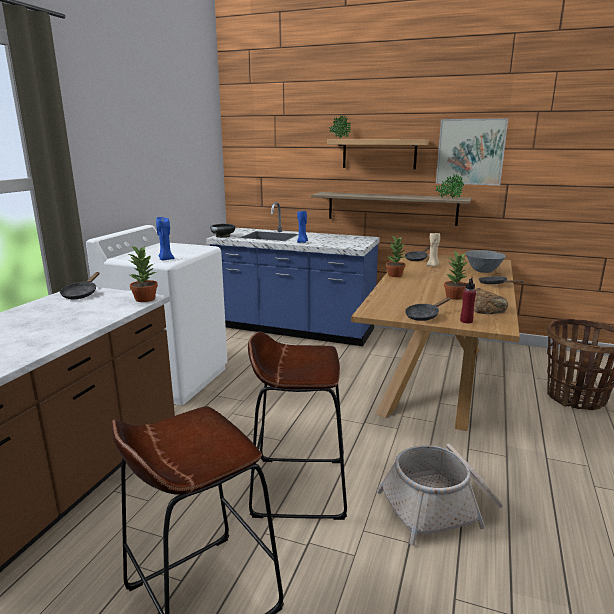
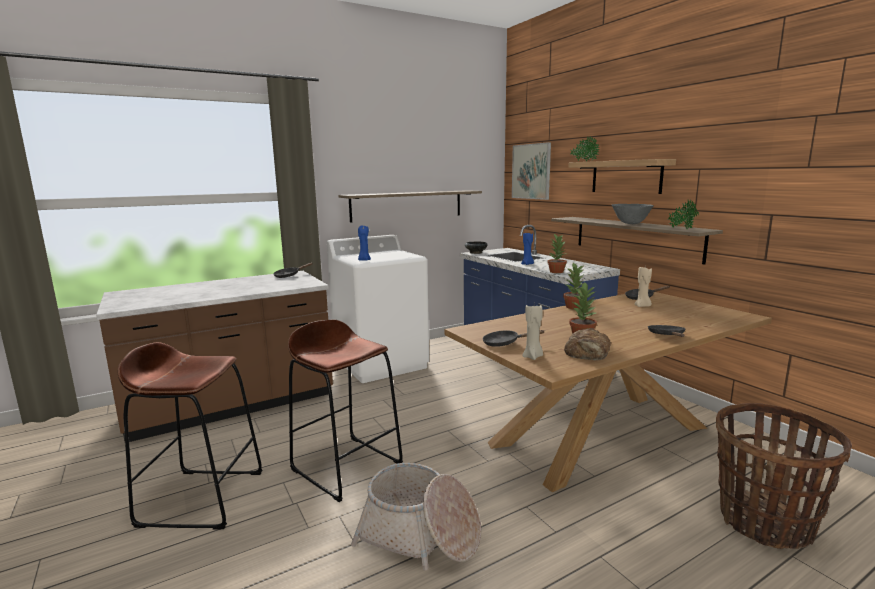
camera: 40 degrees right, 5 degrees down
(145, 299) = (310, 284): potted plant -> potted plant (556, 271)
(154, 188) = (407, 205): none -> shelf
(466, 321) = (533, 357): red bottle -> beige candle
(470, 152) = (723, 173): picture -> picture (531, 171)
(483, 272) = (689, 322): grey bowl -> grey bowl (630, 224)

